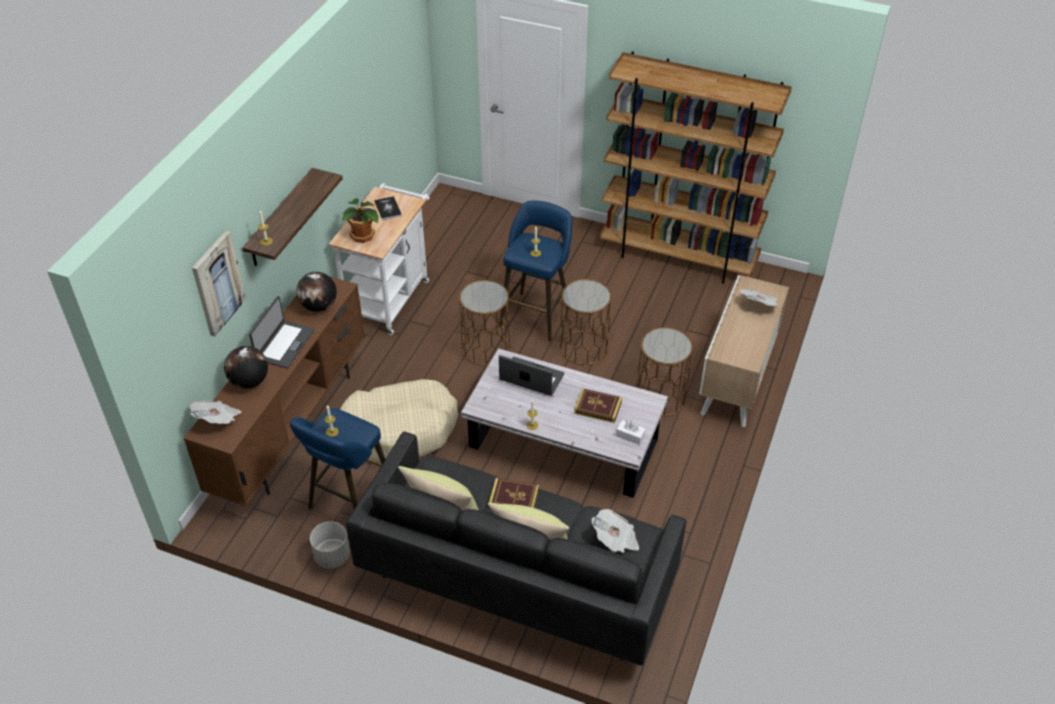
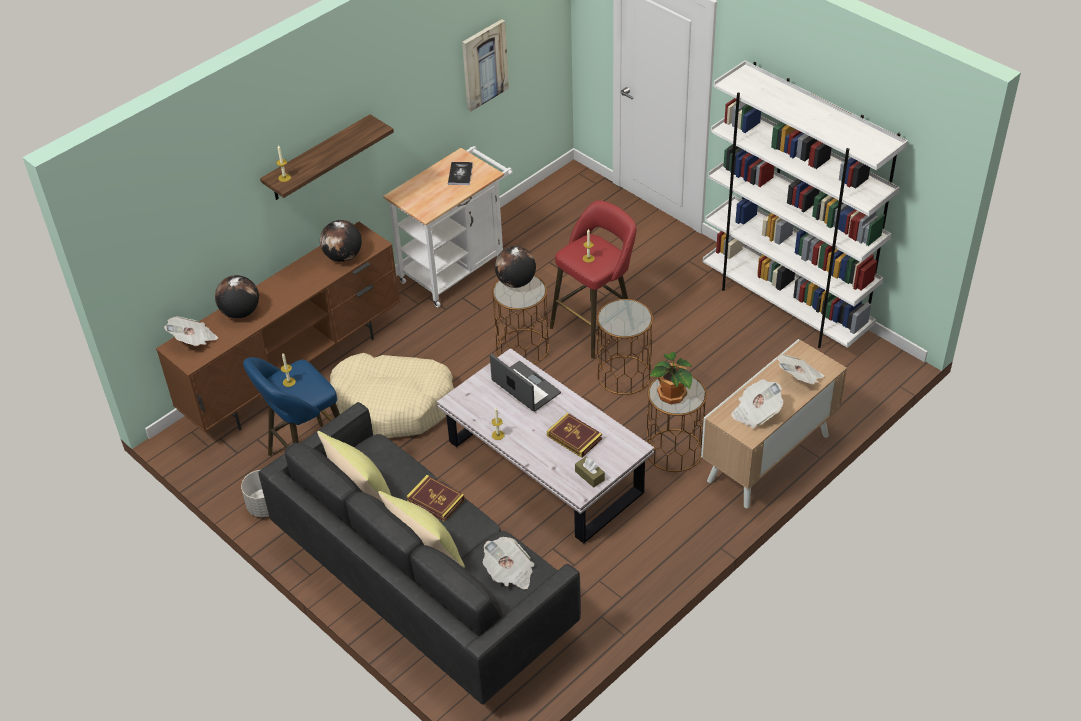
camera: 25 degrees right, 0 degrees up
(218, 283) = (223, 207): picture -> picture (484, 65)
(284, 344) = (291, 285): laptop -> none
(363, 236) = (419, 196): potted plant -> potted plant (672, 395)
(477, 290) = (516, 282): none -> globe
(536, 313) = (595, 326): blue stool -> red stool
(630, 436) = (589, 476): white tissue box -> brown tissue box
(678, 257) = (786, 306): brown bookcase -> white bookcase
(743, 342) = (756, 413): none -> newspaper

